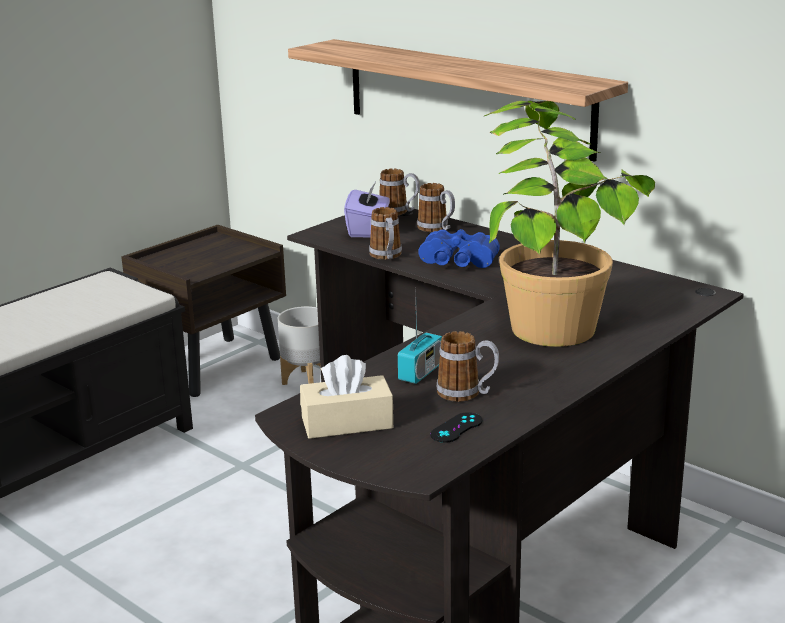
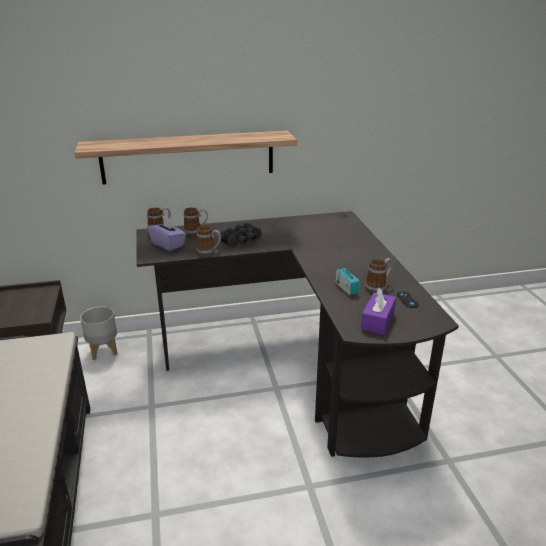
camera: 55 degrees left, 5 degrees up
(347, 423) = (377, 321): beige tissue box -> purple tissue box
(457, 263) = (243, 242): blue binoculars -> black binoculars
(549, 311) = (321, 244): potted plant -> none

